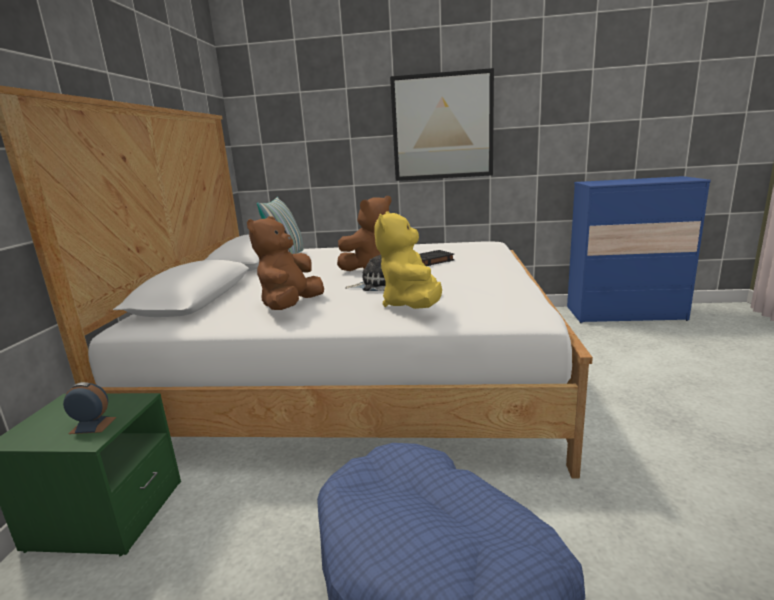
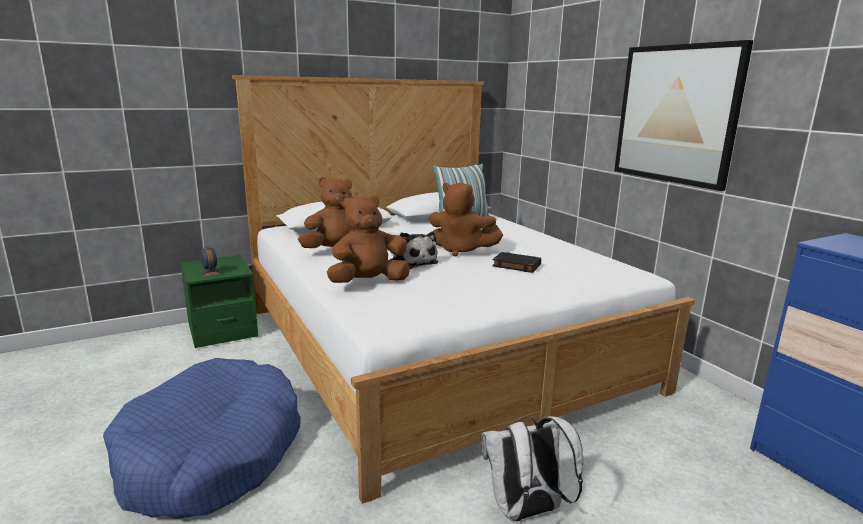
camera: 55 degrees right, 0 degrees up
(412, 305) = (368, 282): yellow plush toy -> brown plush toy
(614, 406) = (526, 511): none -> white backpack

